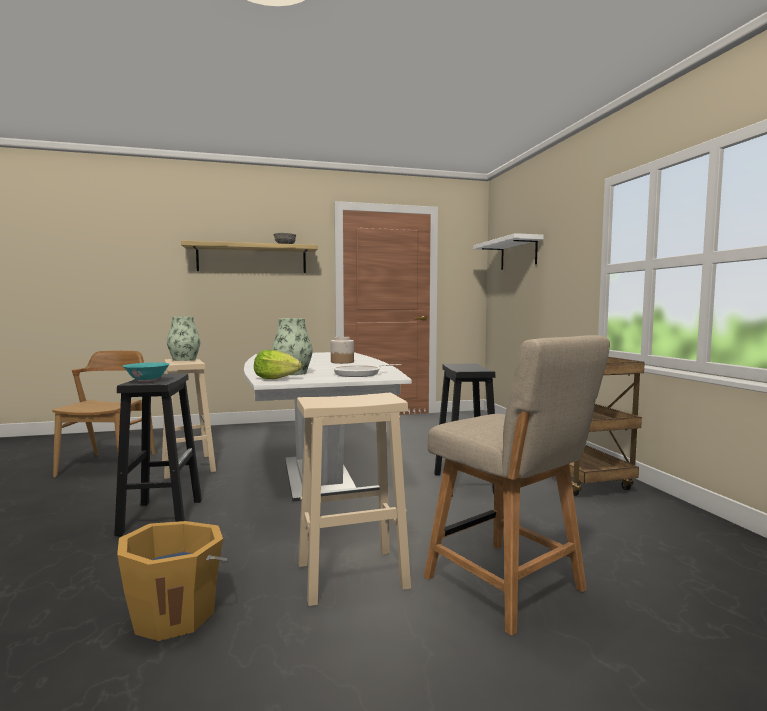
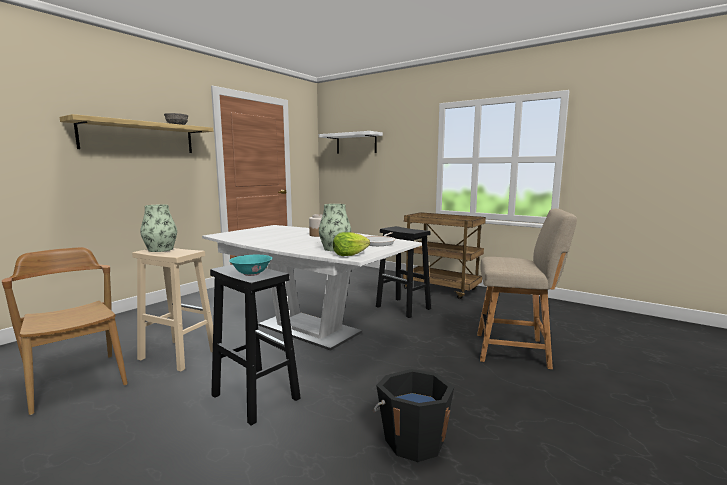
camera: 40 degrees left, 5 degrees up
(176, 613) = (413, 439): orange bucket -> black bucket
(350, 576) = (451, 376): beige stool -> none

